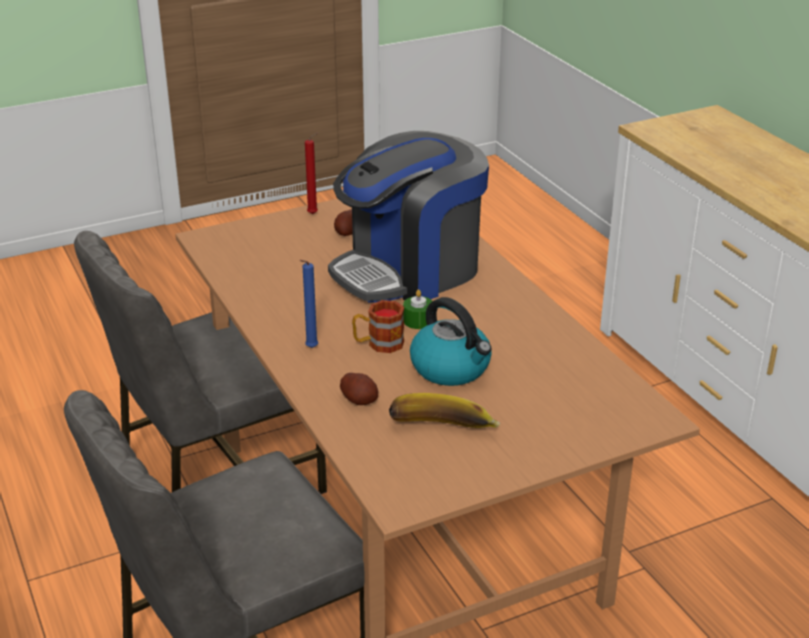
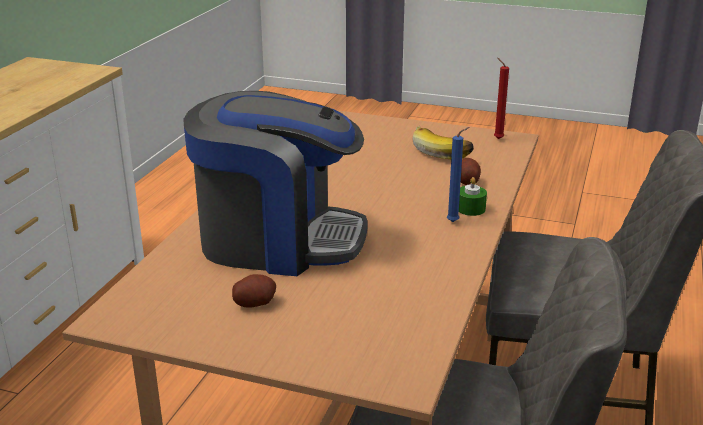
camera: 135 degrees left, 5 degrees down
(314, 214) = (242, 347): red candle -> red candle (497, 138)
(378, 344) = (400, 204): mug -> none
(418, 321) = (346, 205): green candle -> green candle (470, 209)
(452, 368) = (379, 172): kettle -> none

